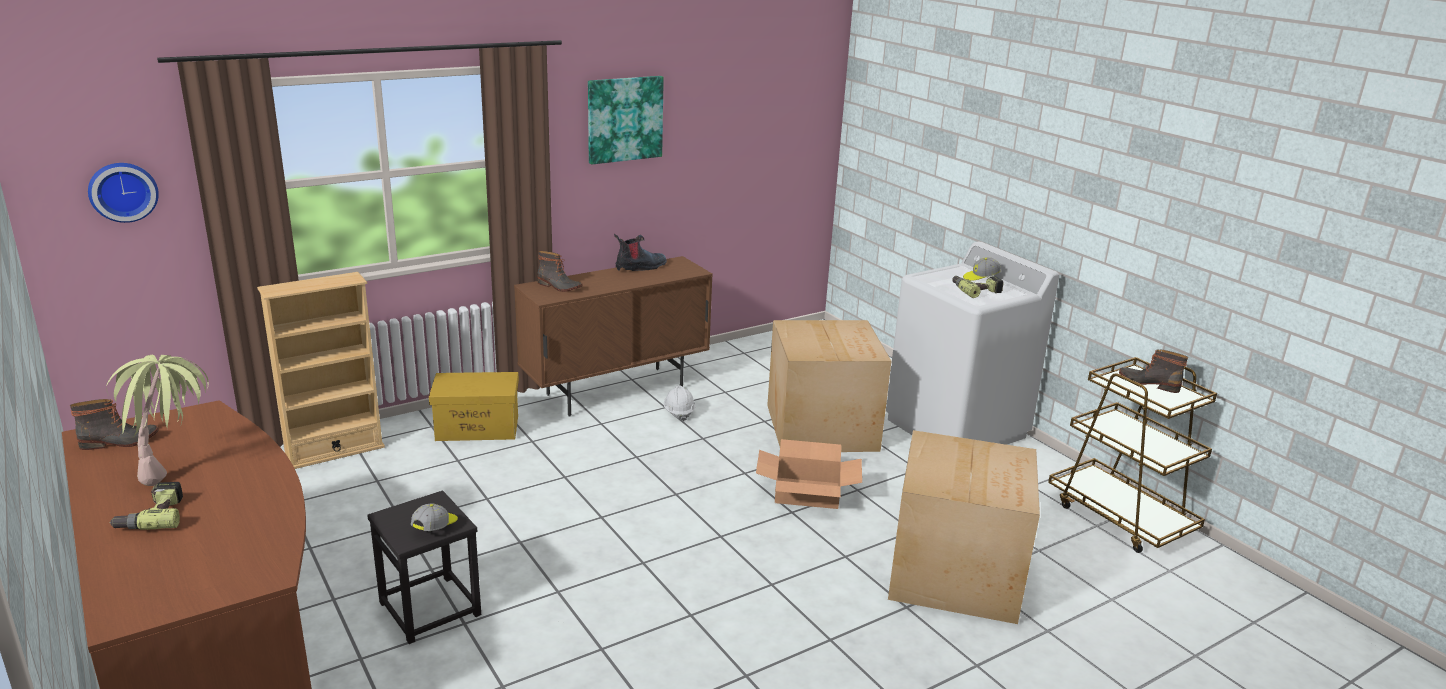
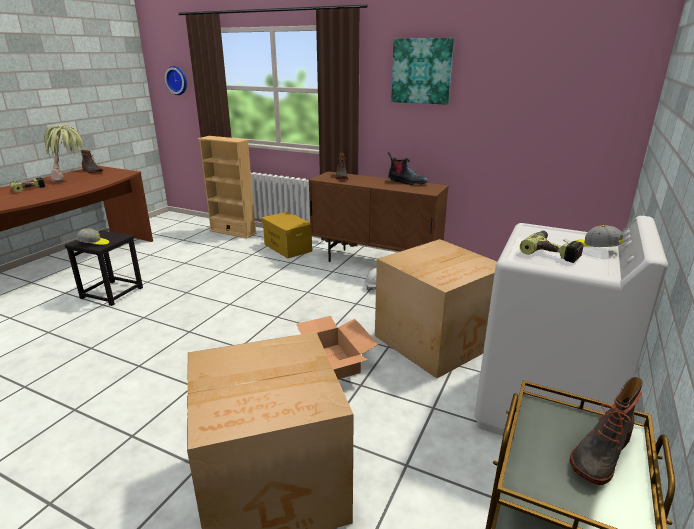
camera: 60 degrees right, 0 degrees up
(1149, 383) = (599, 453): boot -> boot turned 135 degrees counterclockwise

